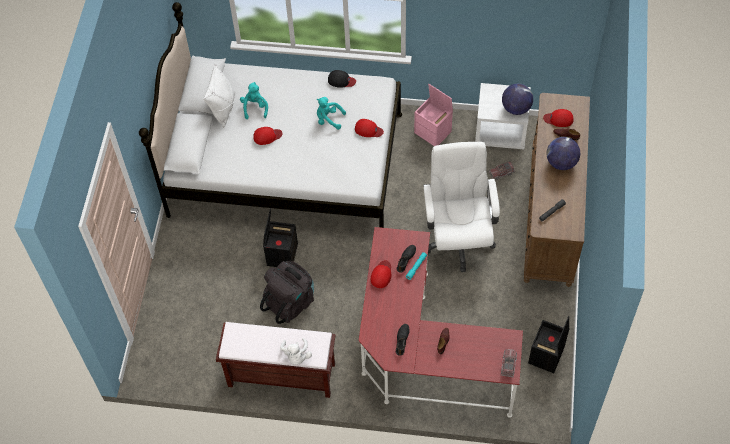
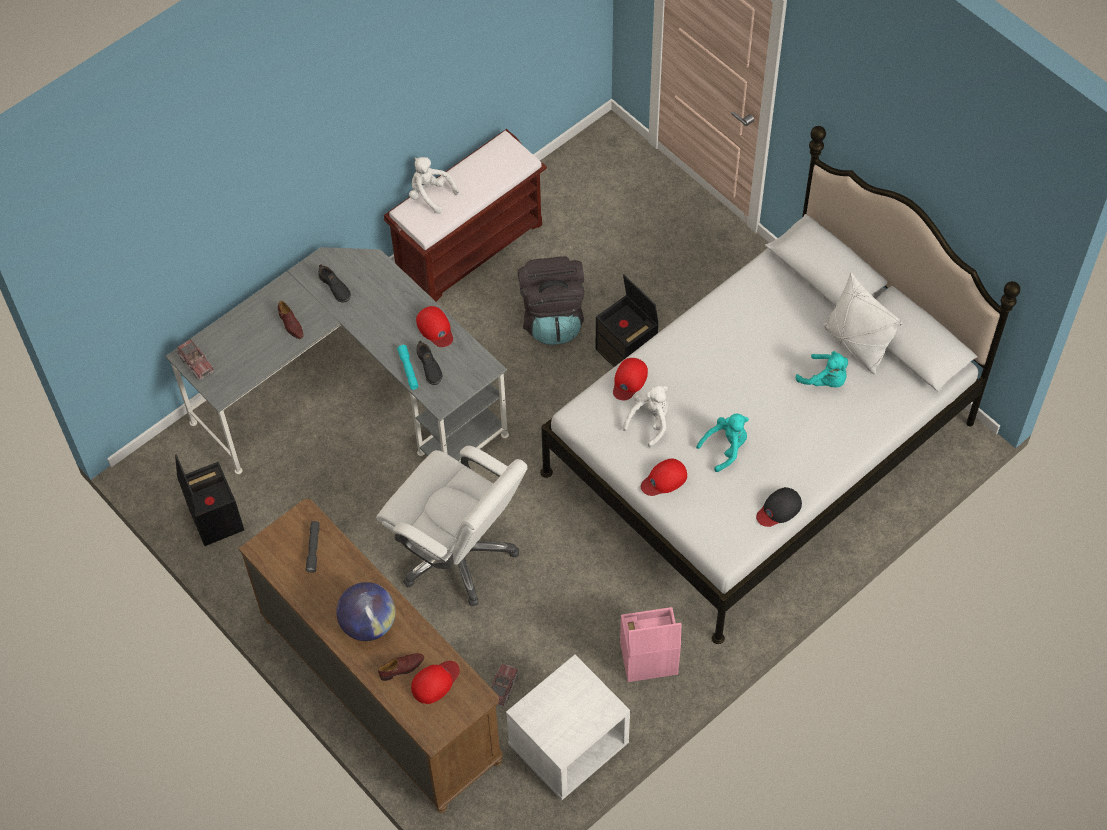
camera: 130 degrees right, 0 degrees up
(267, 136) = (762, 361): red cap -> red cap (629, 380)
(343, 156) = (650, 422): none -> white plush toy
(423, 353) = (352, 398): red desk -> grey desk
(516, 108) = (543, 717): globe -> none

